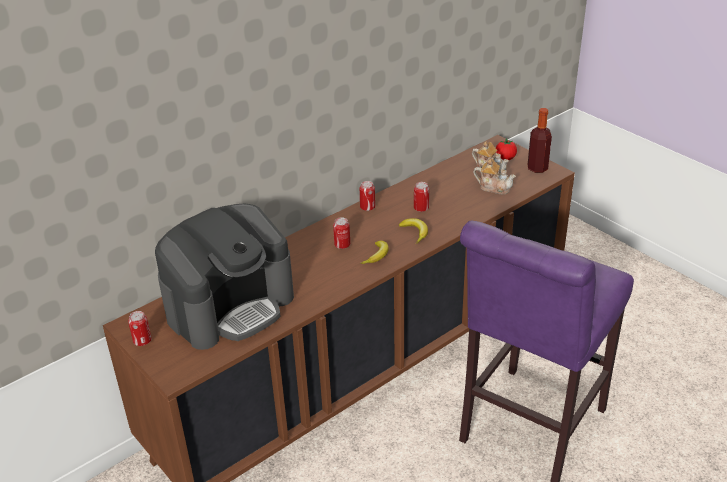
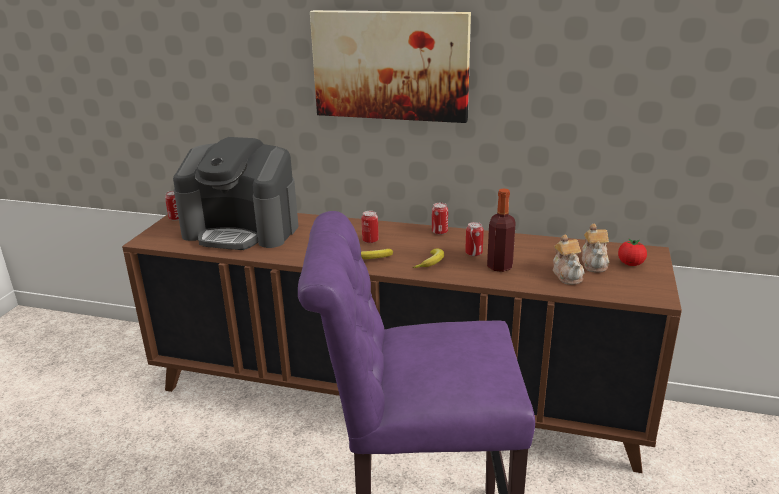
camera: 55 degrees right, 10 degrees down
(302, 79) = (390, 65): none -> picture
(537, 168) = (646, 286): bottle -> bottle (499, 266)

